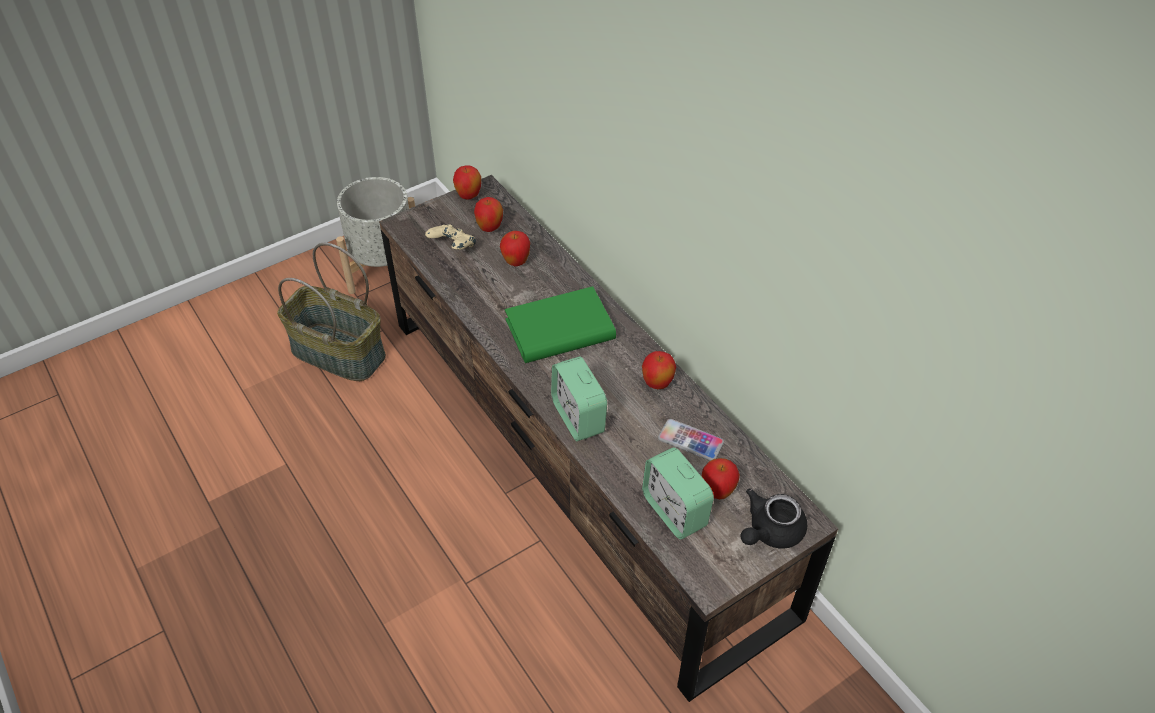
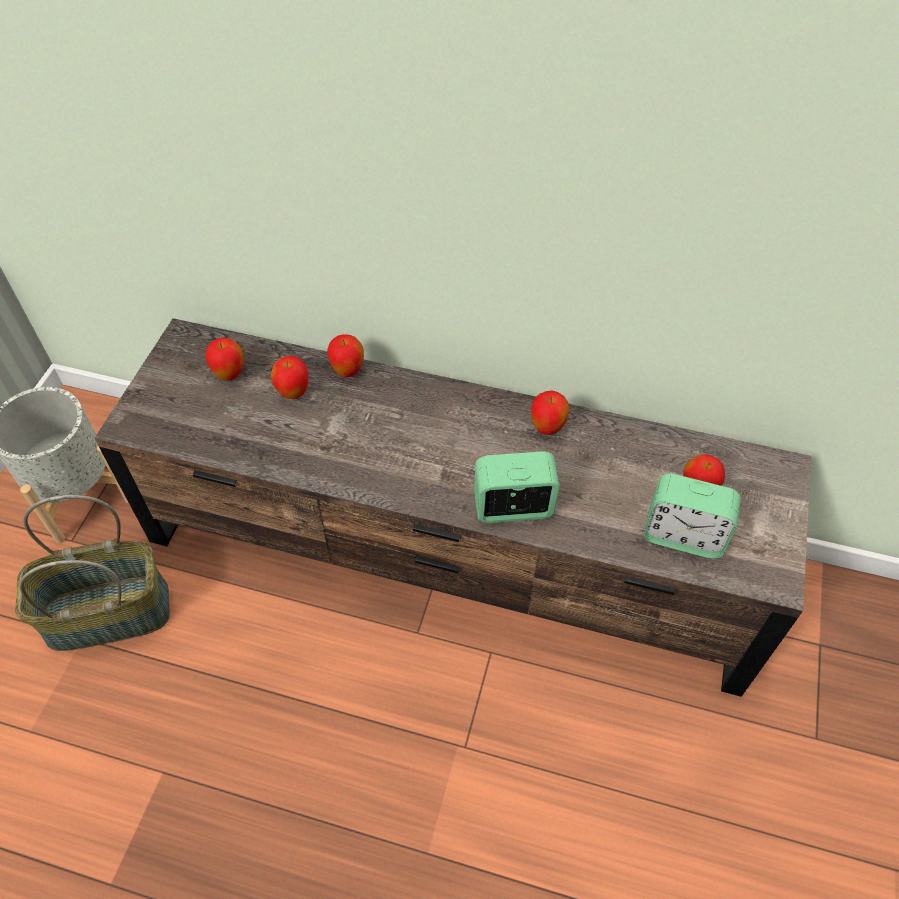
camera: 40 degrees left, 5 degrees up
(453, 248) = (210, 418): beige game controller -> none
(468, 196) = (172, 354): apple -> apple (348, 371)
(560, 330) = (407, 434): green book -> none
(578, 417) = (513, 508): alarm clock -> alarm clock turned 150 degrees clockwise
(690, 441) = (628, 461): phone -> none
(769, 532) = (770, 497): black teapot -> none

